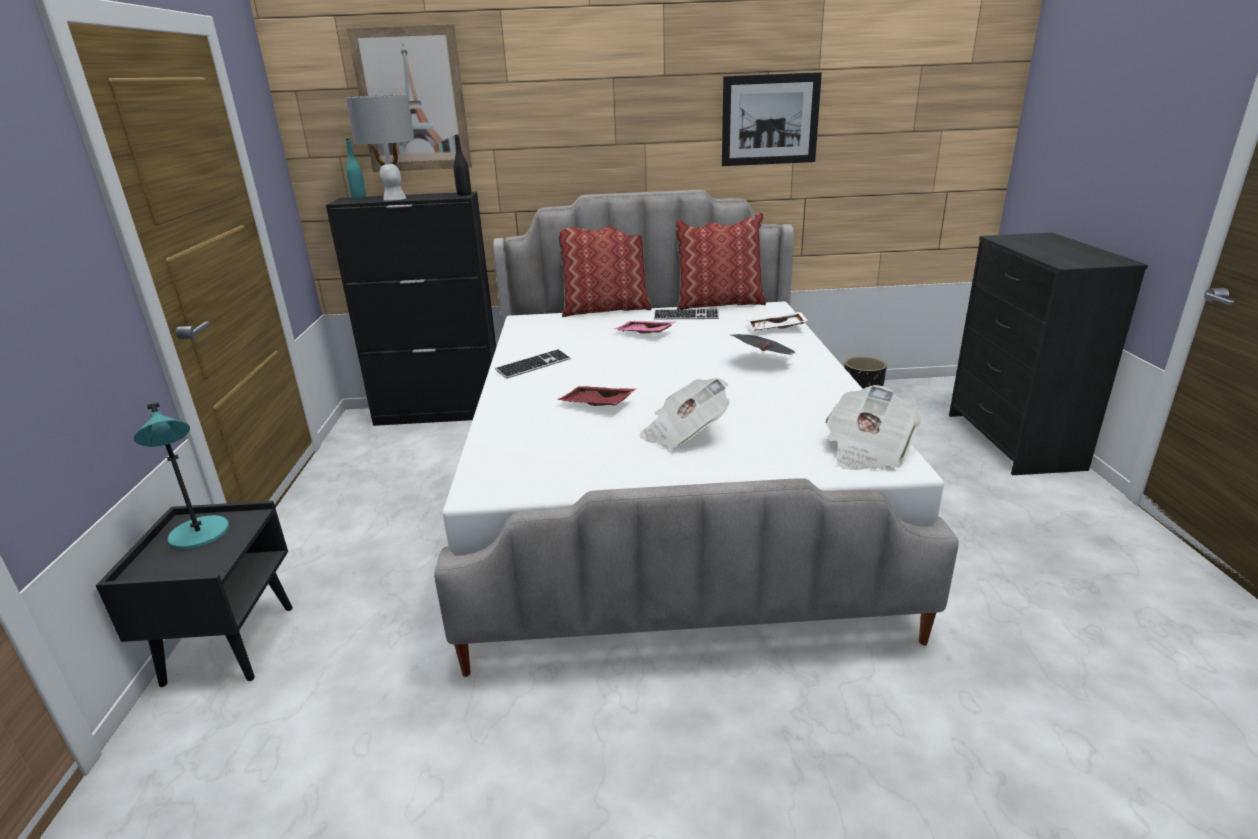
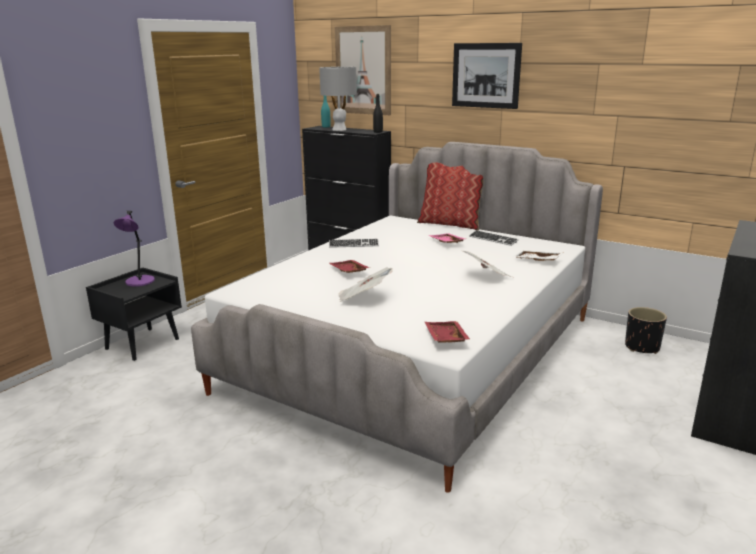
camera: 35 degrees right, 5 degrees down
(200, 535) = (139, 282): turquoise table lamp -> purple table lamp
(719, 303) = (531, 236): pillow -> none
(770, 120) = (596, 101): picture -> picture (486, 75)
(866, 451) = (444, 338): newspaper -> red tray

